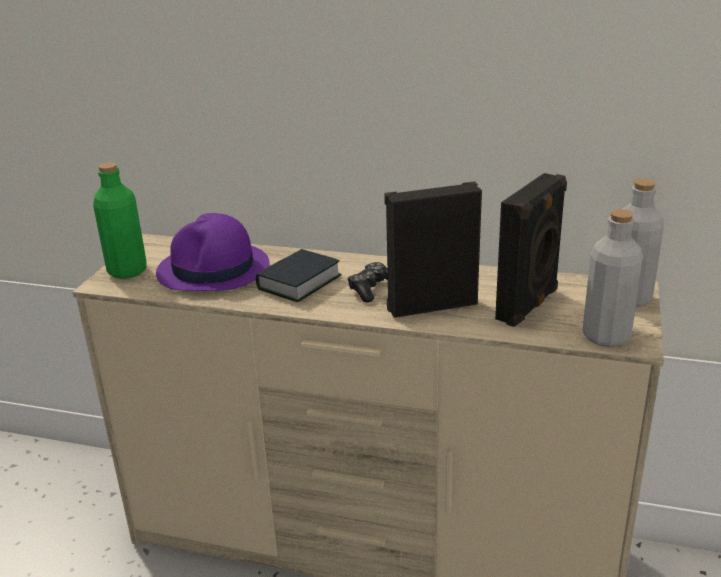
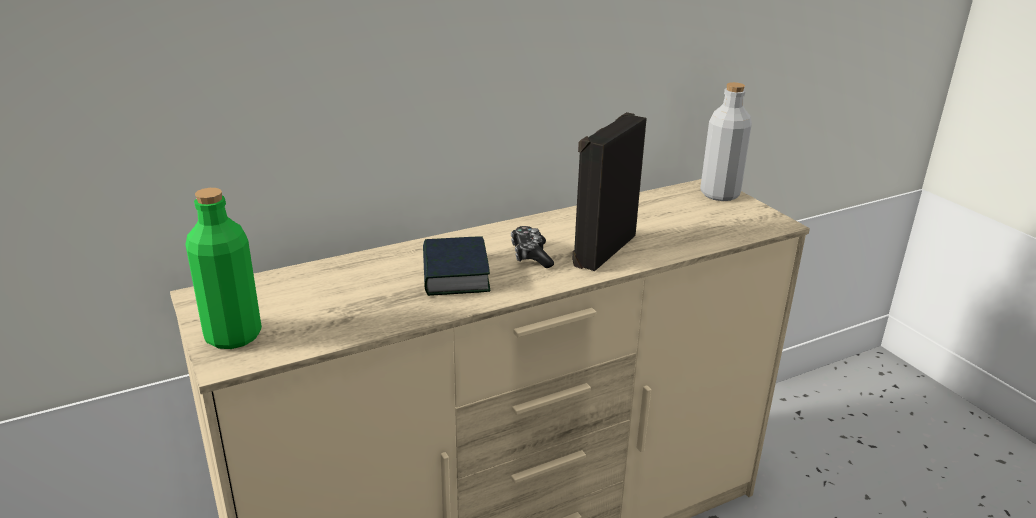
camera: 45 degrees left, 0 degrees up
(213, 270) = (341, 296): purple hat -> none
(529, 305) = (669, 223): black speaker -> none
(606, 336) = (754, 225): grey bottle -> none

